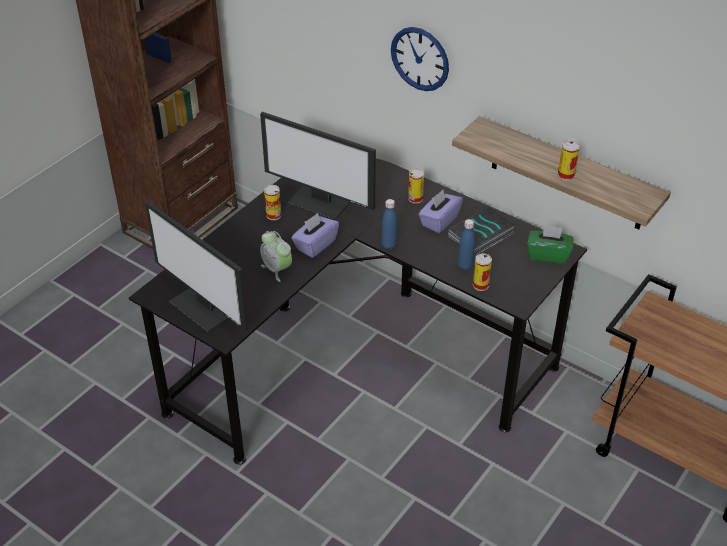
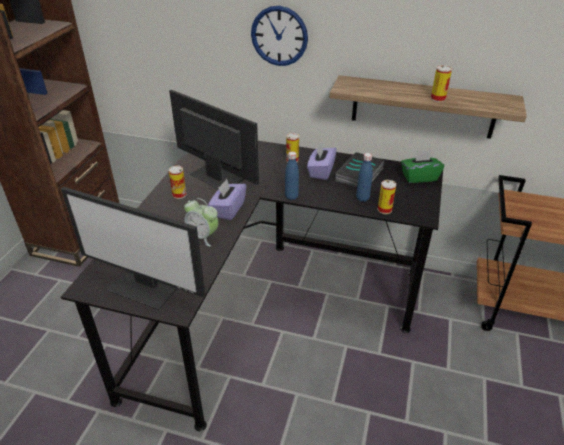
camera: 20 degrees left, 5 degrees down
(320, 202) = (215, 177): monitor -> monitor turned 150 degrees counterclockwise

